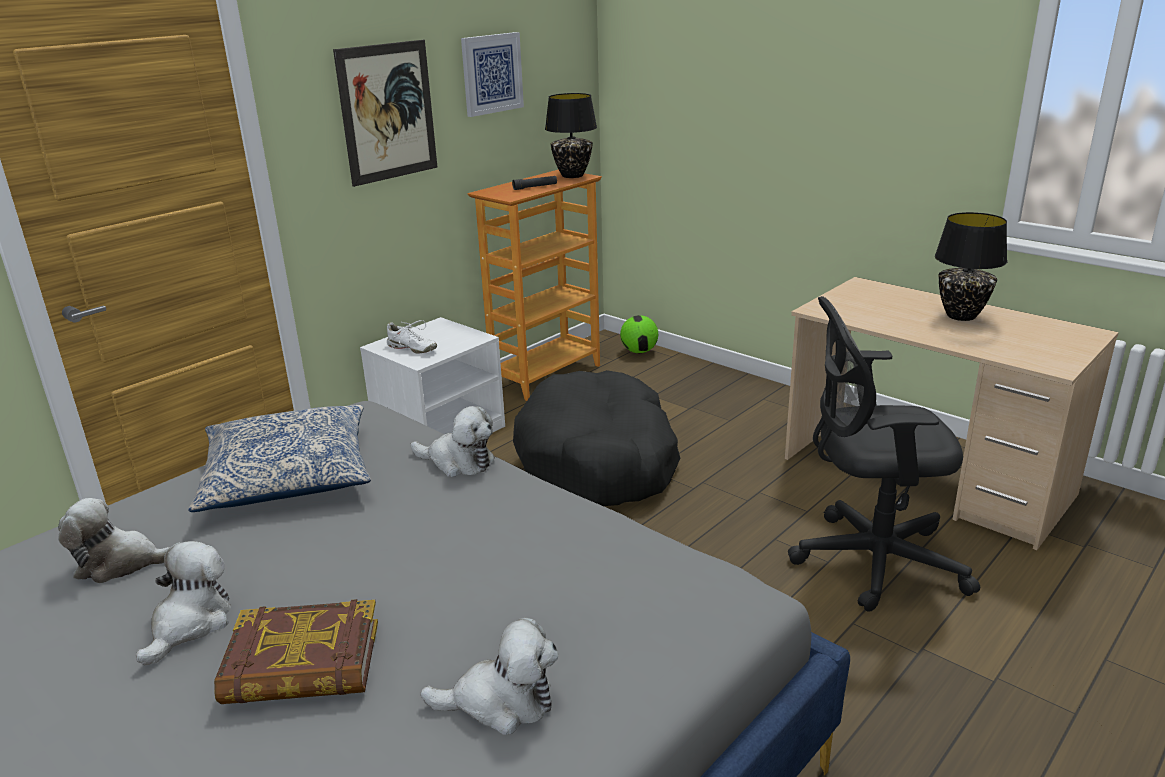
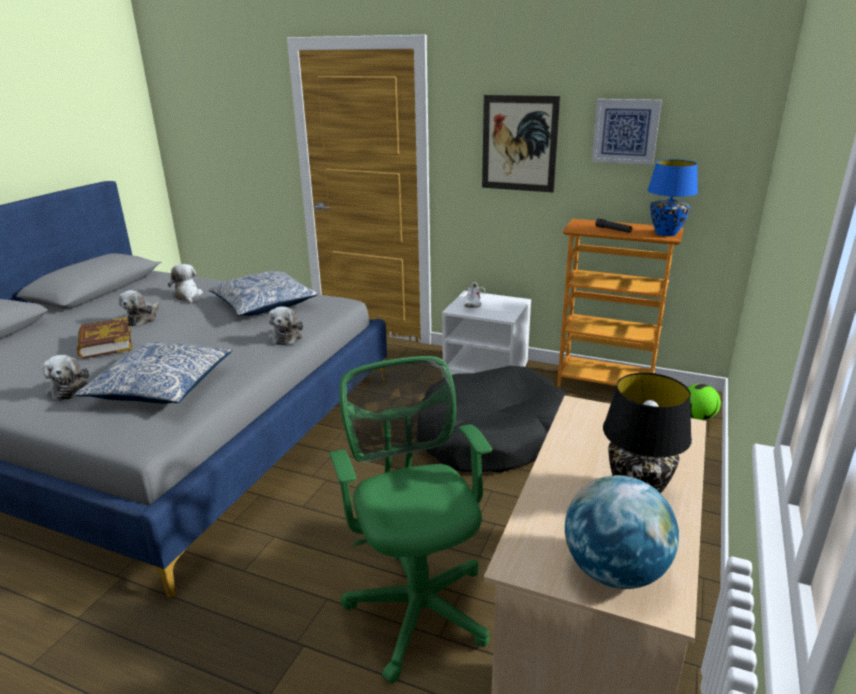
camera: 70 degrees right, 0 degrees up
(190, 623) = (142, 319): plush toy -> plush toy turned 105 degrees clockwise
(573, 176) = (666, 234): black table lamp -> blue table lamp
(573, 579) = (161, 386): none -> pillow
(869, 560) = (417, 603): black office chair -> green office chair
(1058, 339) = (614, 571): none -> globe

